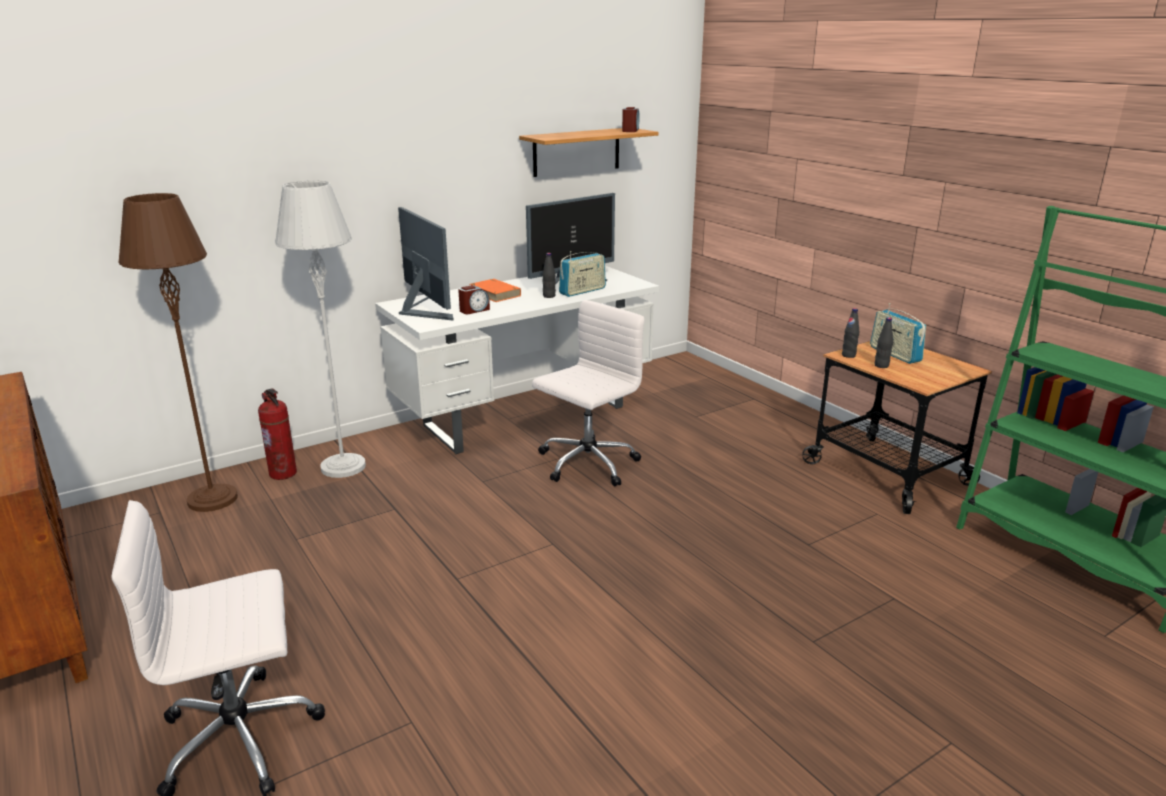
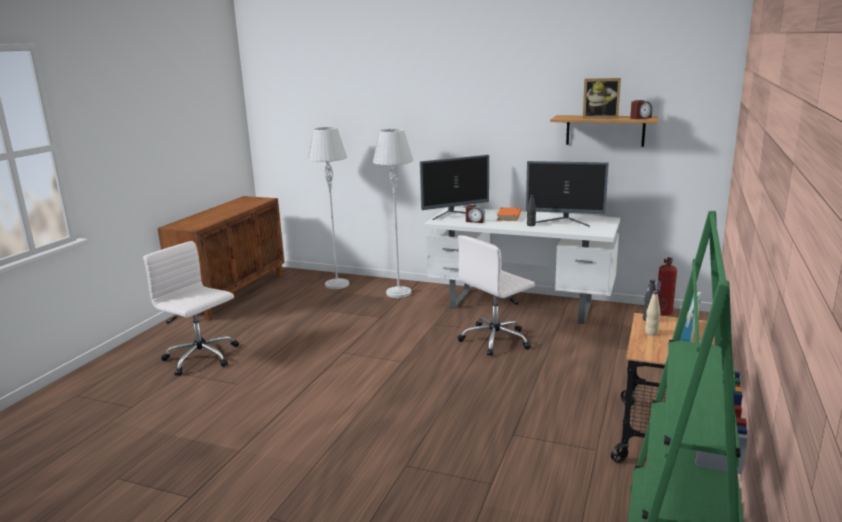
camera: 55 degrees right, 5 degrees down
(212, 499) = (337, 285): brown floor lamp -> grey floor lamp
(283, 473) = (375, 286): fire extinguisher -> fire extinguisher (664, 312)
(423, 310) = (454, 215): monitor -> monitor turned 45 degrees clockwise
(582, 291) = (557, 227): radio -> none
(586, 464) = (496, 340): white office chair -> white office chair turned 135 degrees clockwise
(588, 134) = (599, 117): none -> picture frame
(881, 366) = (651, 333): black bottle -> beige bottle

